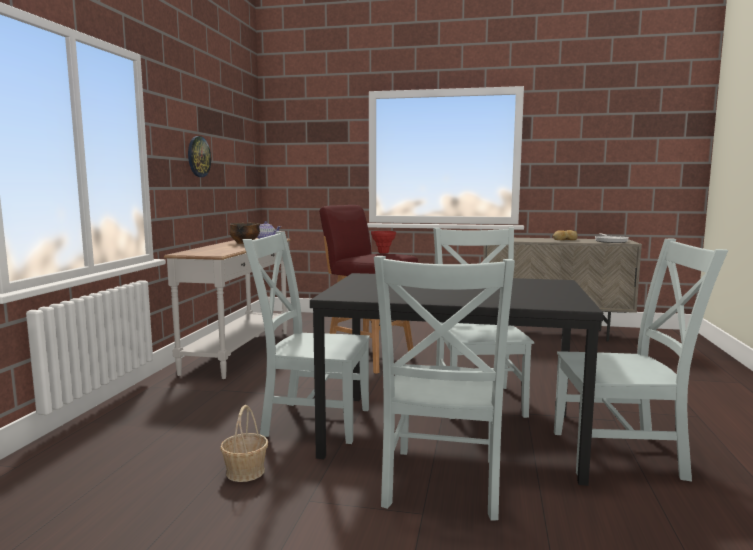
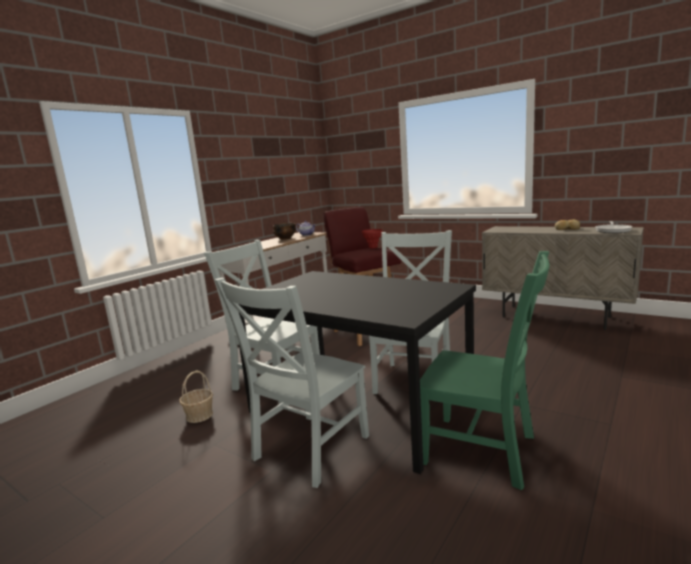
camera: 25 degrees right, 5 degrees up
(198, 156) = (254, 175): wall clock -> none
(623, 455) = (484, 451): grey chair -> green chair

